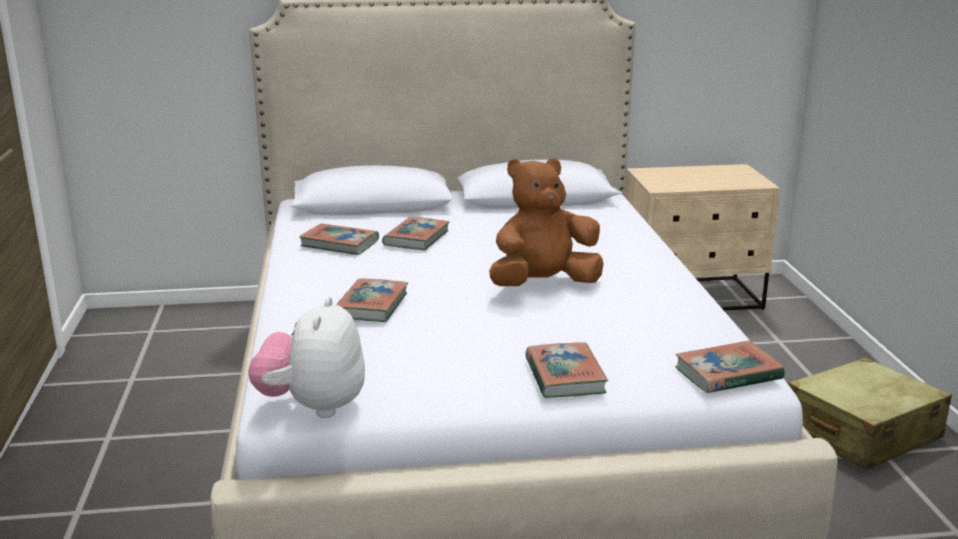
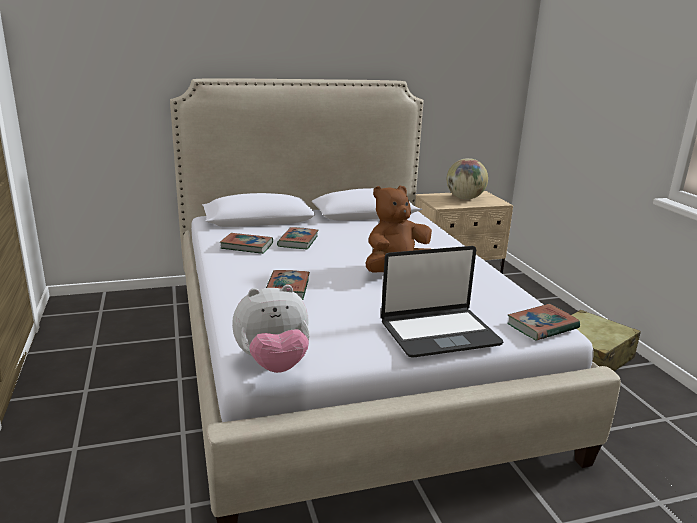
camera: 10 degrees left, 0 degrees up
(313, 407) = (273, 364): plush toy -> plush toy turned 105 degrees counterclockwise
(564, 376) = (439, 333): book -> laptop
(704, 176) = (464, 198): none -> globe

